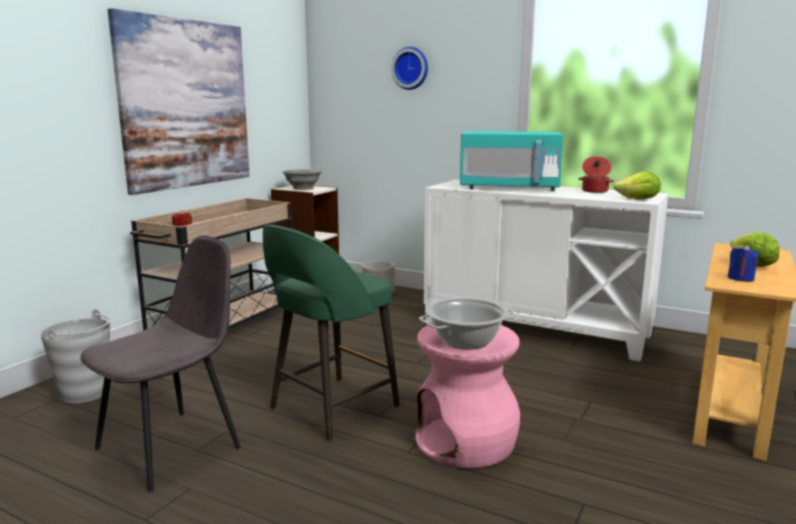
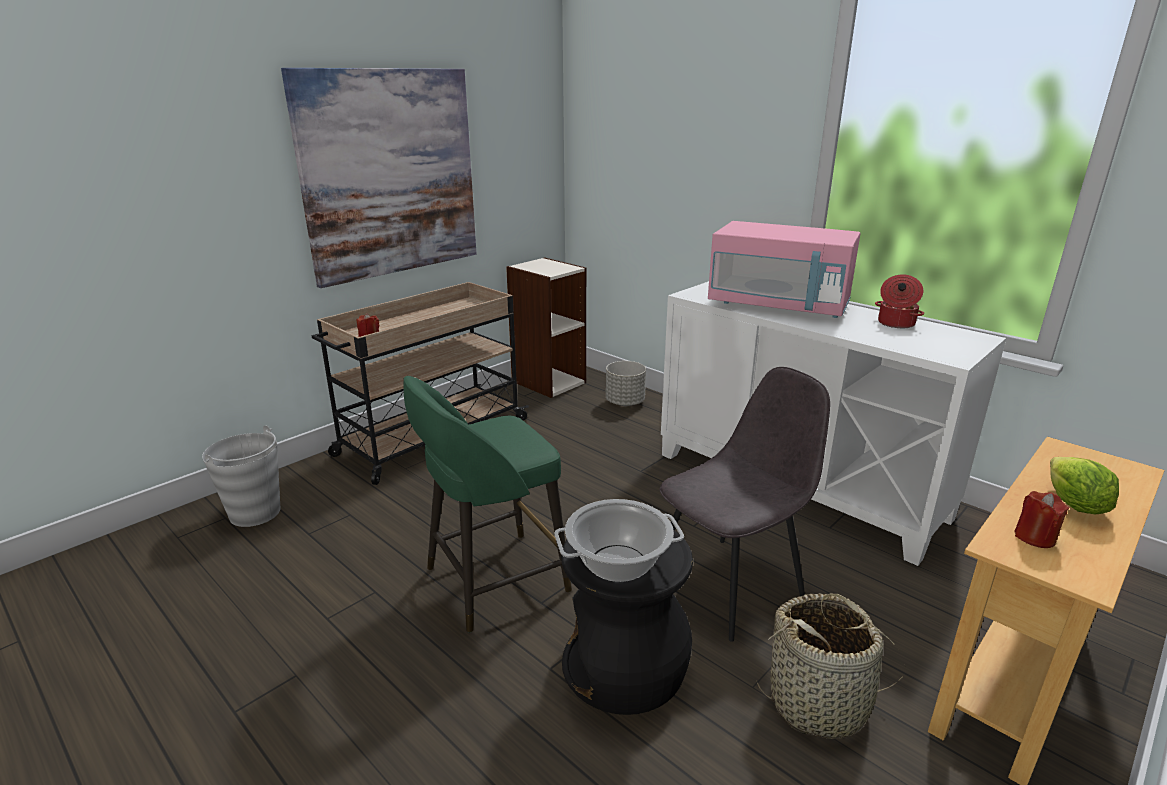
camera: 15 degrees right, 10 degrees up
(172, 447) = (304, 609): grey chair -> grey chair (729, 584)
(302, 189) = (543, 268): grey bowl -> none
(411, 68) = (683, 120): wall clock -> none
(466, 442) = (625, 667): pink stool -> black stool
(509, 188) = (778, 306): turquoise microwave -> pink microwave
(614, 440) = (819, 703): none -> basket
(638, 199) = (945, 353): lettuce -> none
(740, 278) = (1034, 537): blue candle -> red candle

